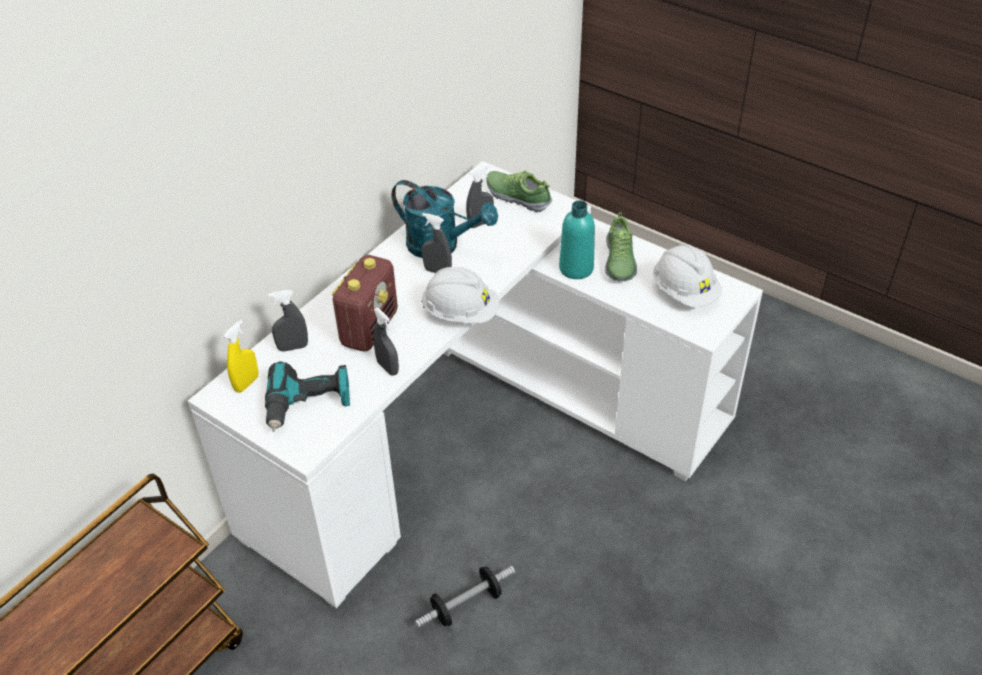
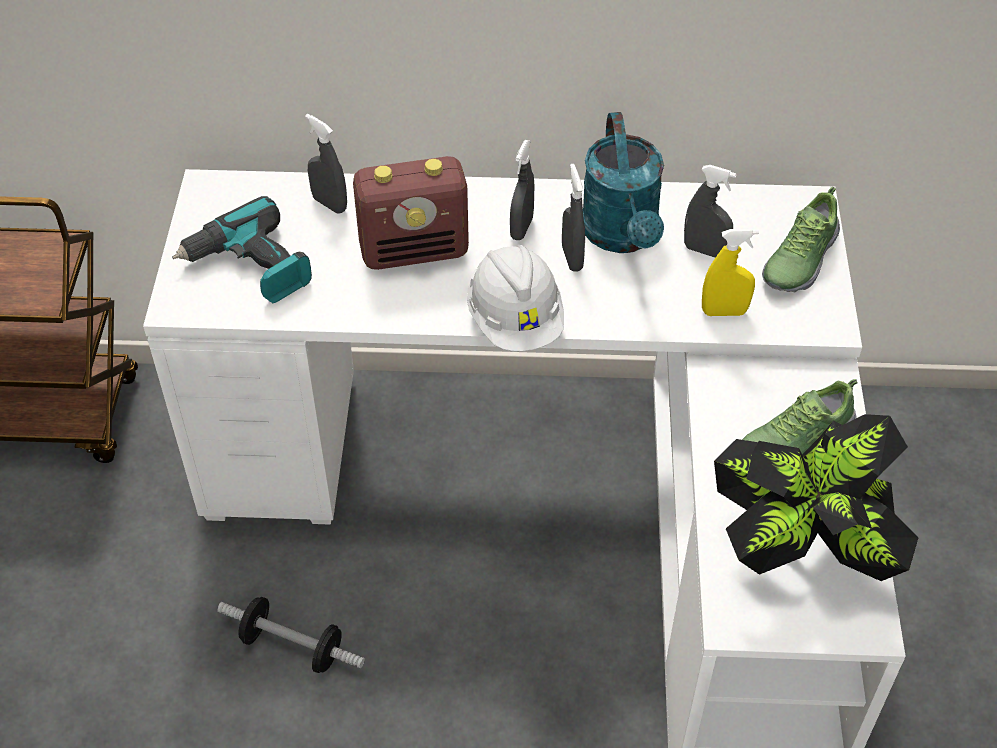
camera: 55 degrees right, 5 degrees up
(246, 383) = (244, 199): yellow spray bottle -> yellow spray bottle (724, 312)
(387, 367) = (362, 303): grey spray bottle -> grey spray bottle (521, 228)
(518, 196) = (798, 260): shoe -> shoe turned 150 degrees counterclockwise
(576, 268) = (731, 400): turquoise bottle -> none
(684, 292) = (802, 553): white hard hat -> potted plant

